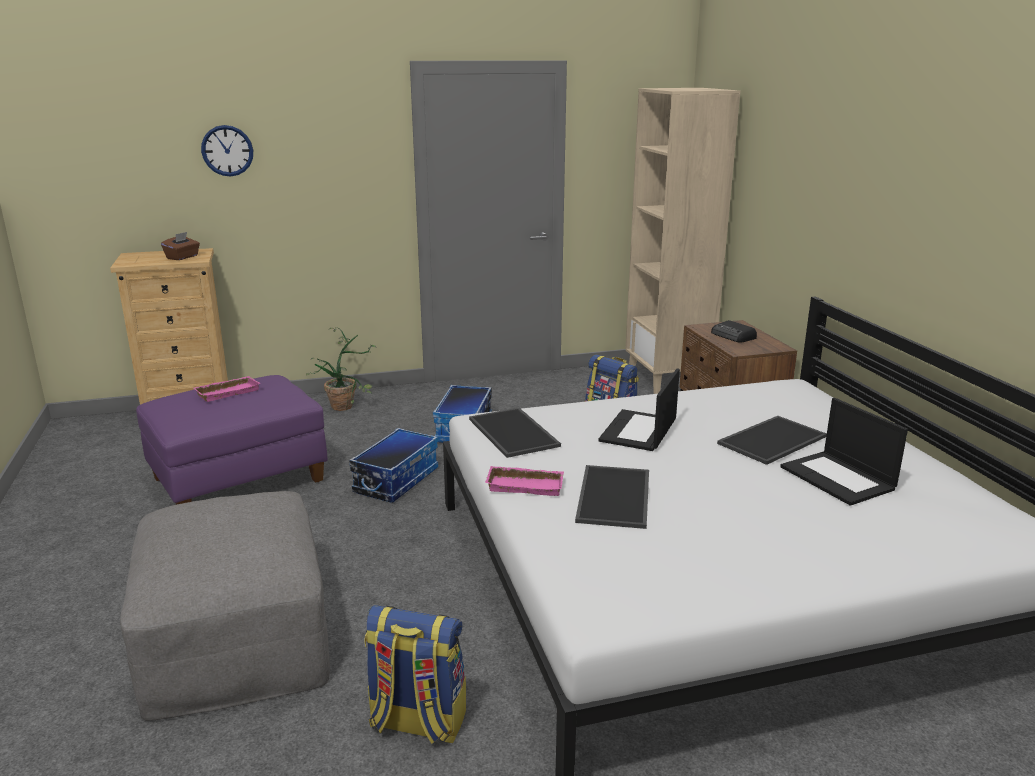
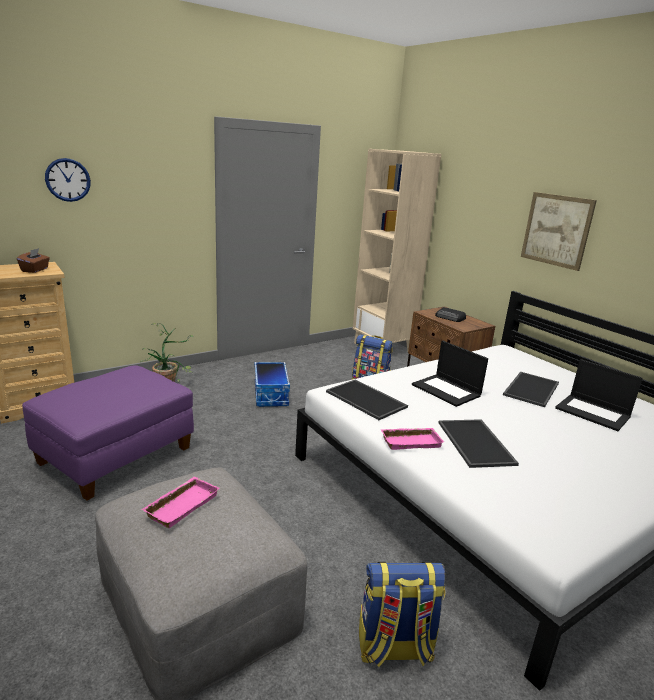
camera: 20 degrees left, 0 degrees up
(228, 392) = (107, 384): pink tray -> pink tray (181, 504)
(396, 480) = (246, 441): storage box -> none
(639, 431) = (447, 390): laptop -> laptop turned 45 degrees counterclockwise
(867, 203) = (556, 230): none -> picture

